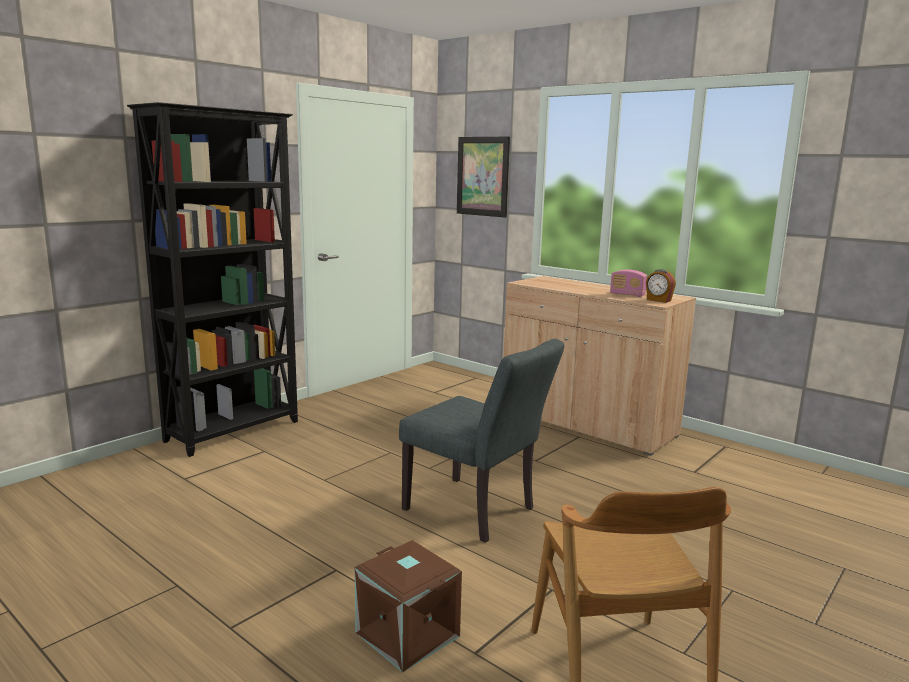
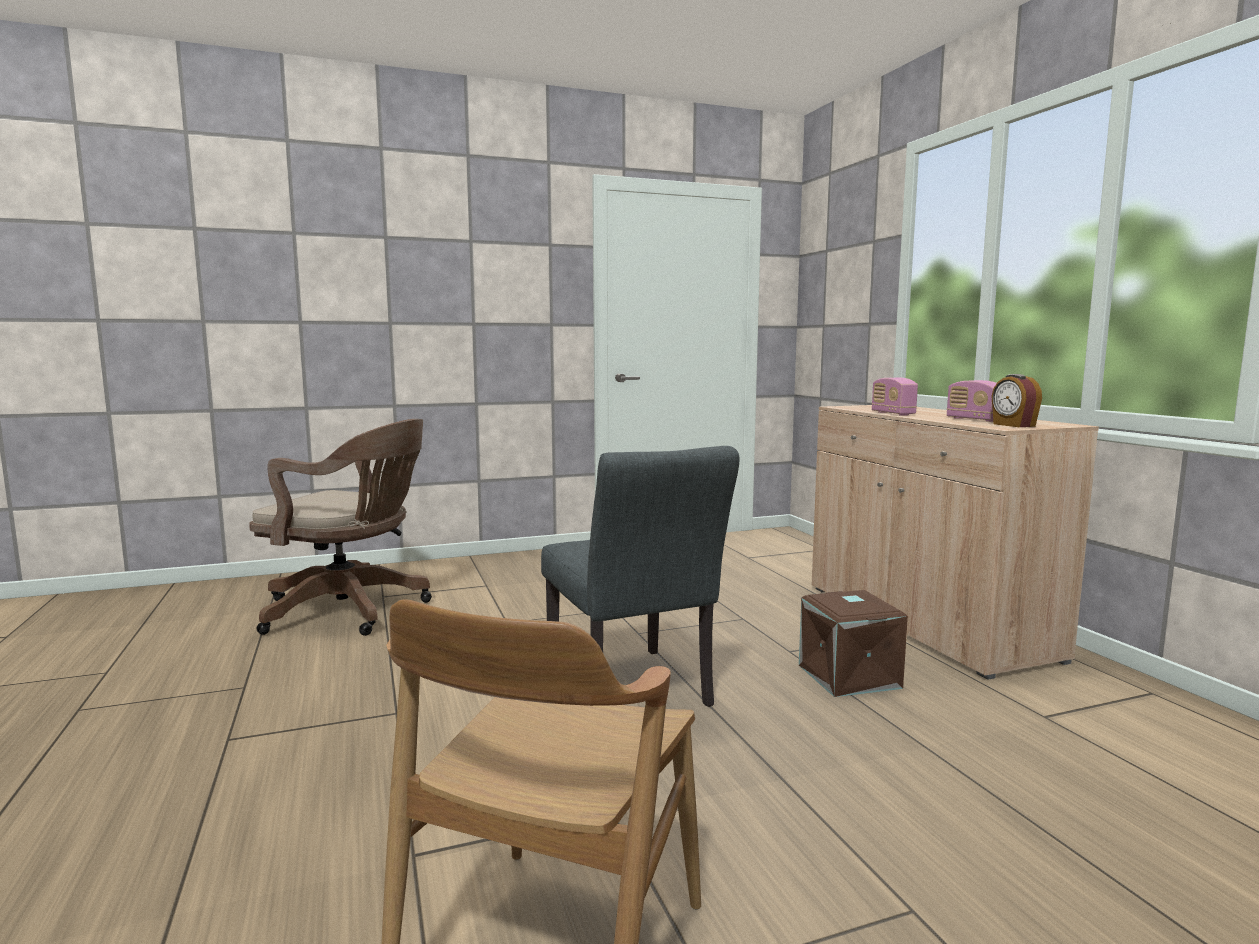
camera: 30 degrees right, 5 degrees down
(174, 498) = (351, 611): none -> brown office chair
(235, 431) = (483, 564): black bookcase -> none
(405, 635) = (368, 805): brown storage box -> brown storage box (847, 676)
(483, 176) = (843, 278): picture -> none
(571, 290) = (893, 413): none -> radio

